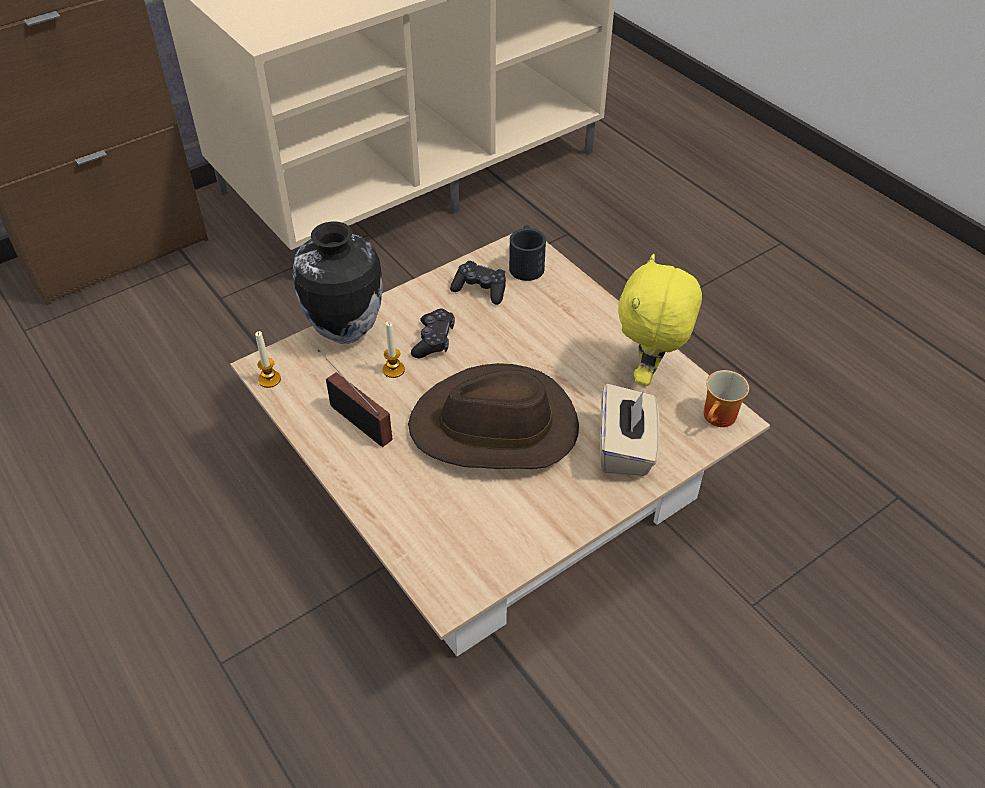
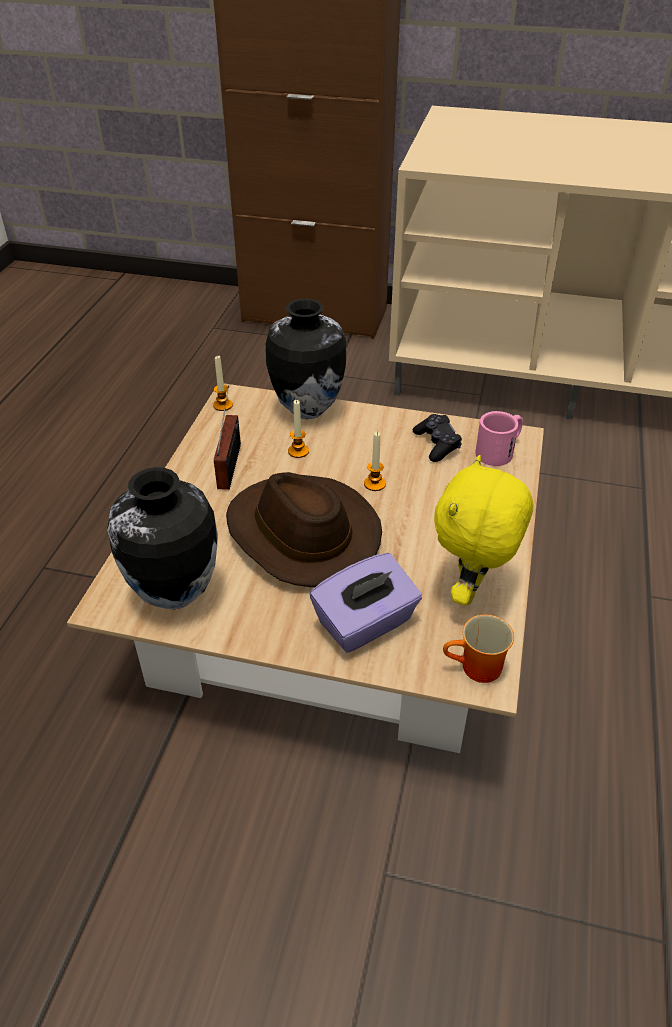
camera: 50 degrees right, 5 degrees down
(434, 340) = (352, 453): black game controller -> none
(482, 545) = (174, 595): none -> vase
(485, 351) = (374, 484): none -> candle
(526, 264) = (499, 451): black mug -> pink mug
(625, 448) = (365, 623): beige tissue box -> purple tissue box
(649, 374) = (472, 591): yellow plush toy -> yellow plush toy turned 45 degrees counterclockwise

